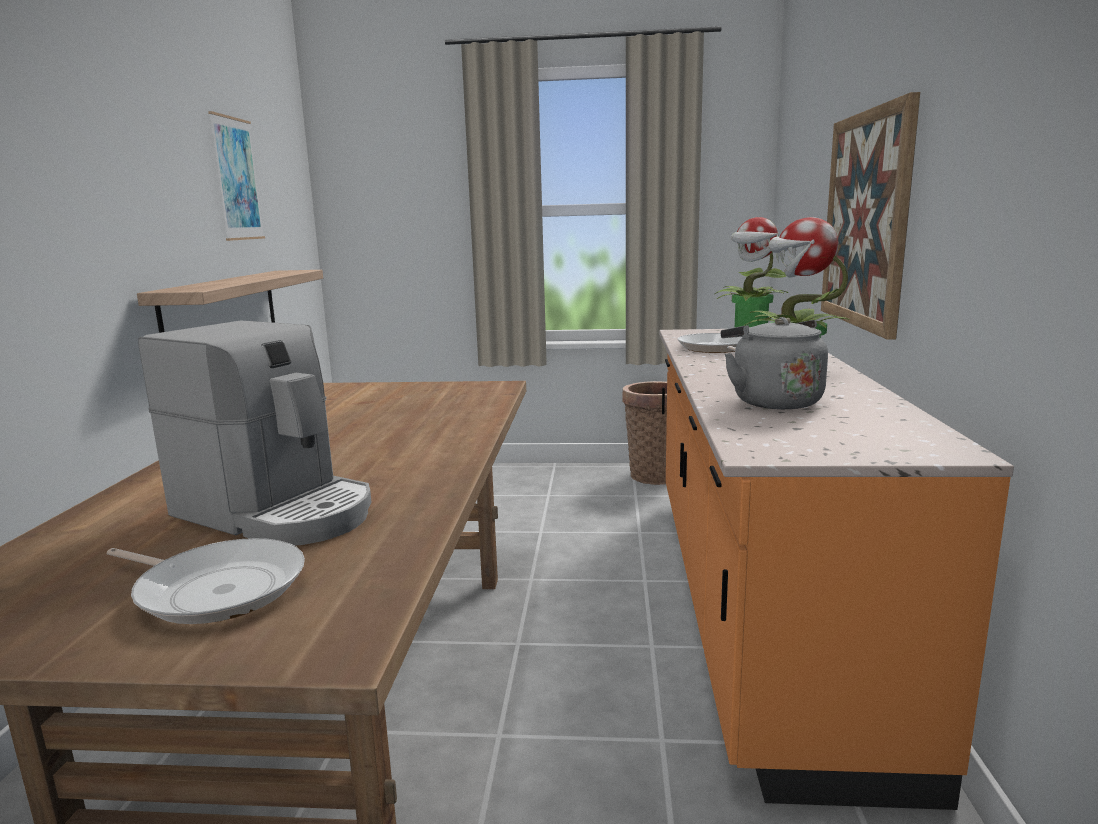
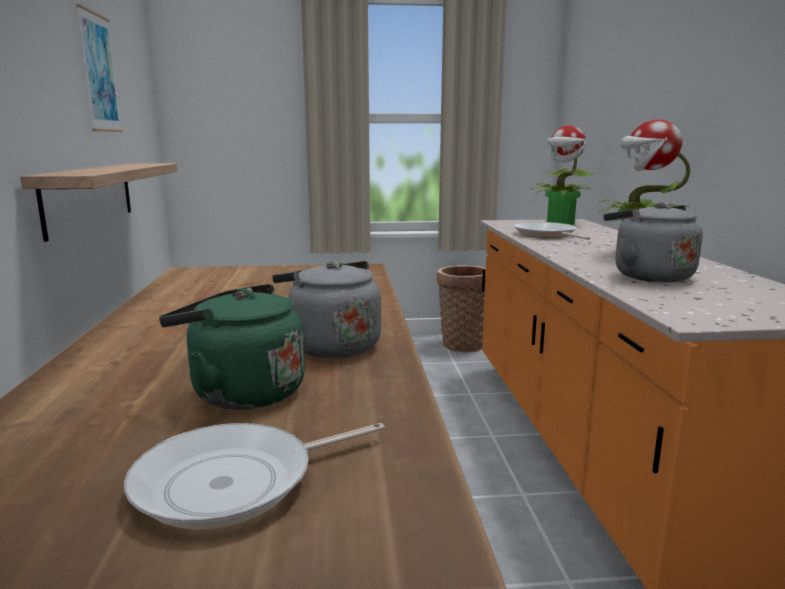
camera: 10 degrees left, 0 degrees up
(216, 589) = (235, 482): frying pan -> frying pan turned 135 degrees clockwise
(278, 512) = (241, 392): coffee machine -> green kettle
(395, 470) = (330, 346): none -> grey kettle
(866, 220) = (686, 125): picture -> none

